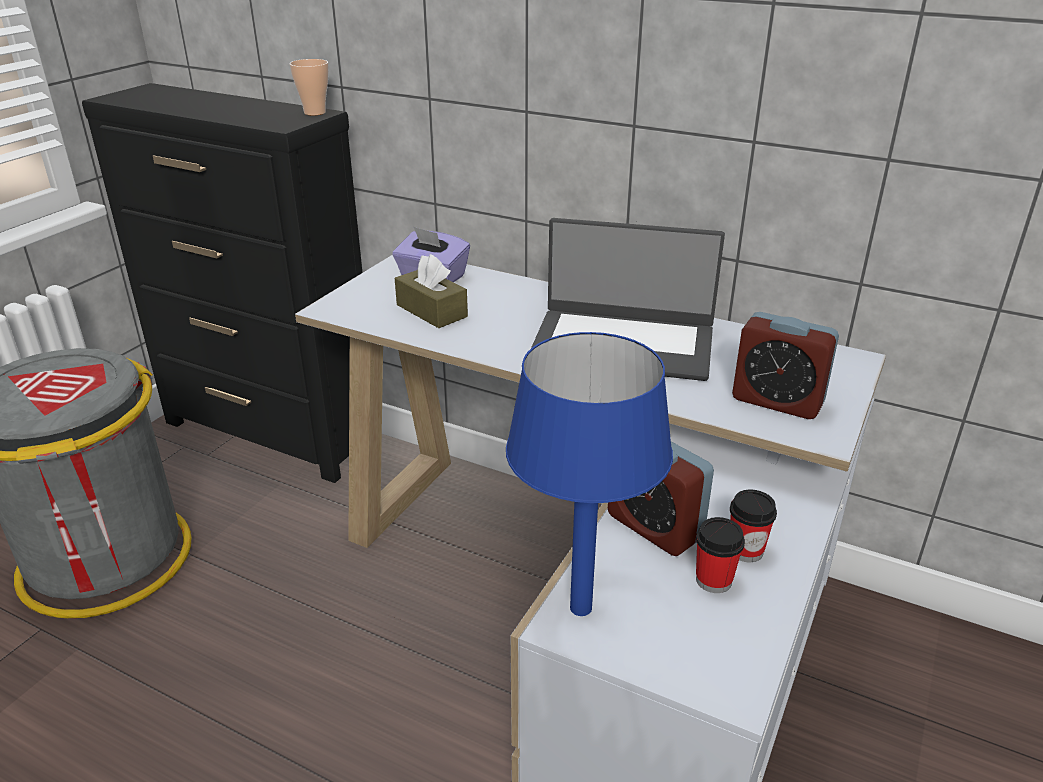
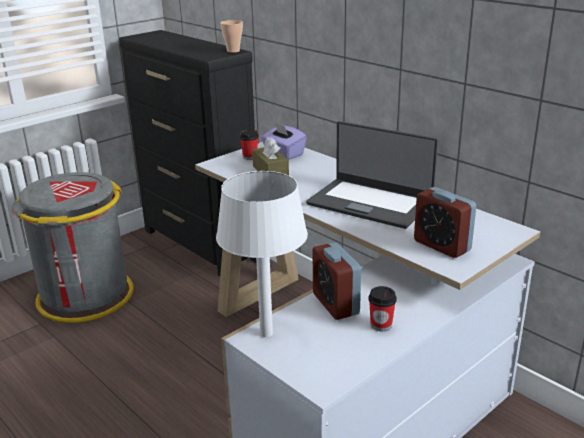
camera: 20 degrees right, 5 degrees down
(580, 607) = (266, 333): blue table lamp -> white table lamp
(713, 580) = (350, 335): cup -> cup (250, 157)

